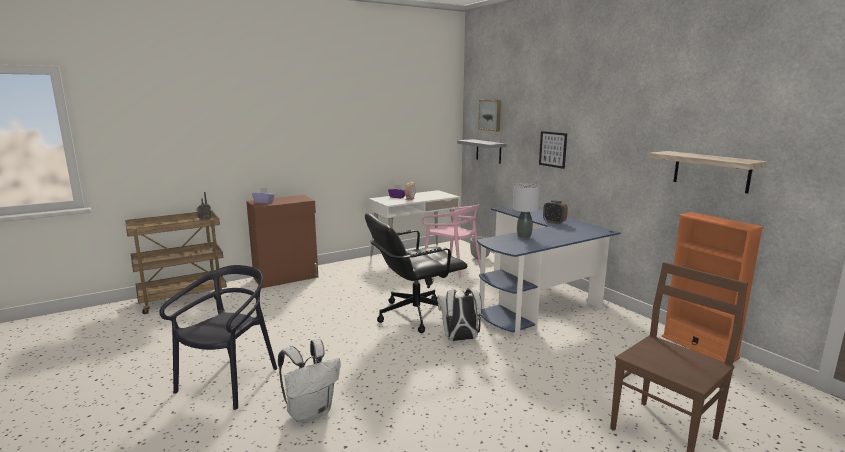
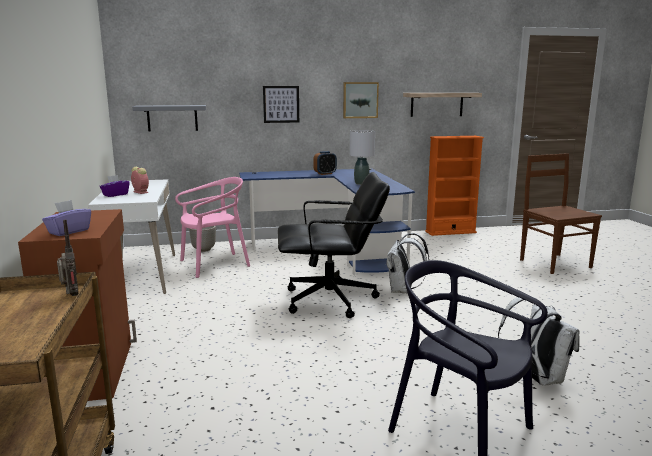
camera: 70 degrees left, 0 degrees up
(414, 315) = (331, 300): black office chair -> black office chair turned 90 degrees counterclockwise
(490, 115) = (170, 71): picture -> picture (360, 100)

